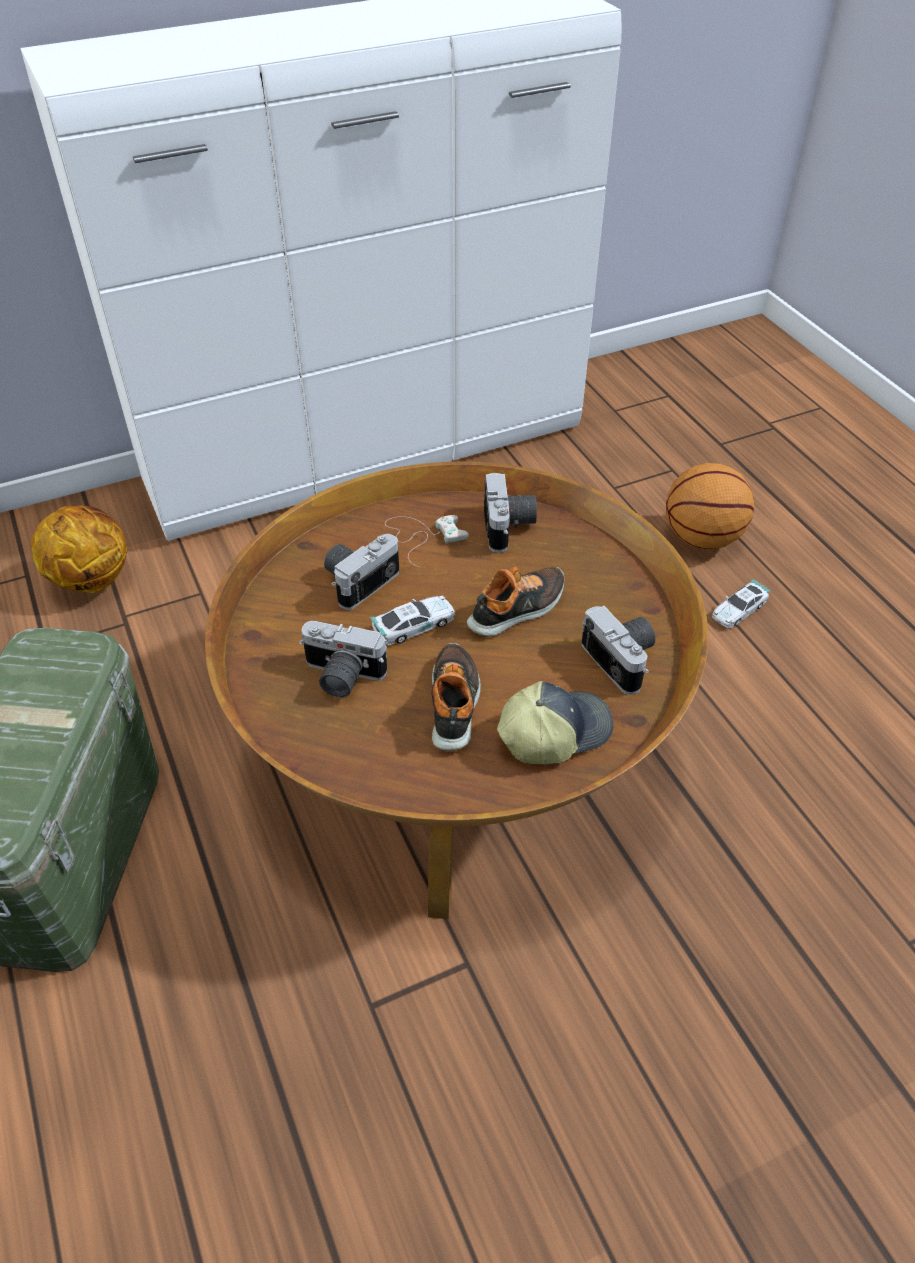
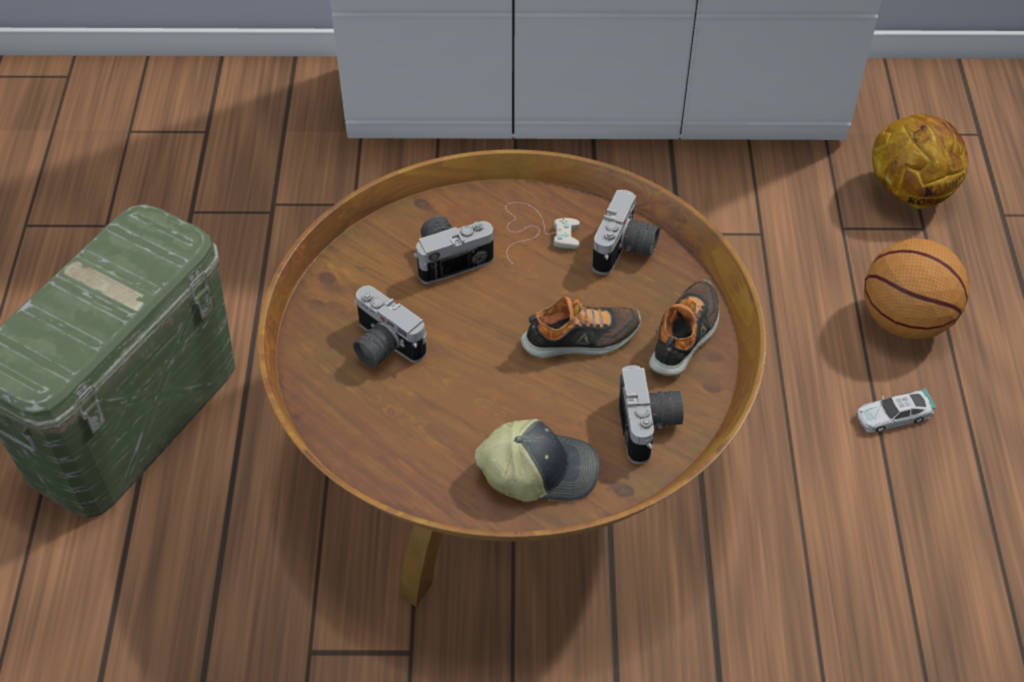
camera: 25 degrees right, 5 degrees up
(91, 579) = (261, 155): basketball -> basketball (909, 191)
(414, 625) = (475, 320): toy car -> none
(454, 703) = (467, 410): shoe -> shoe (685, 335)

